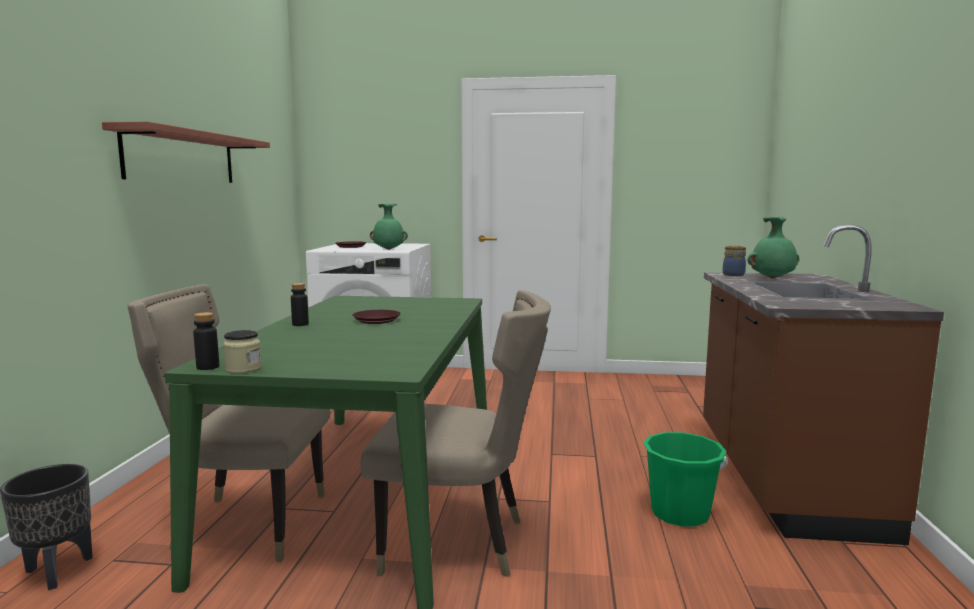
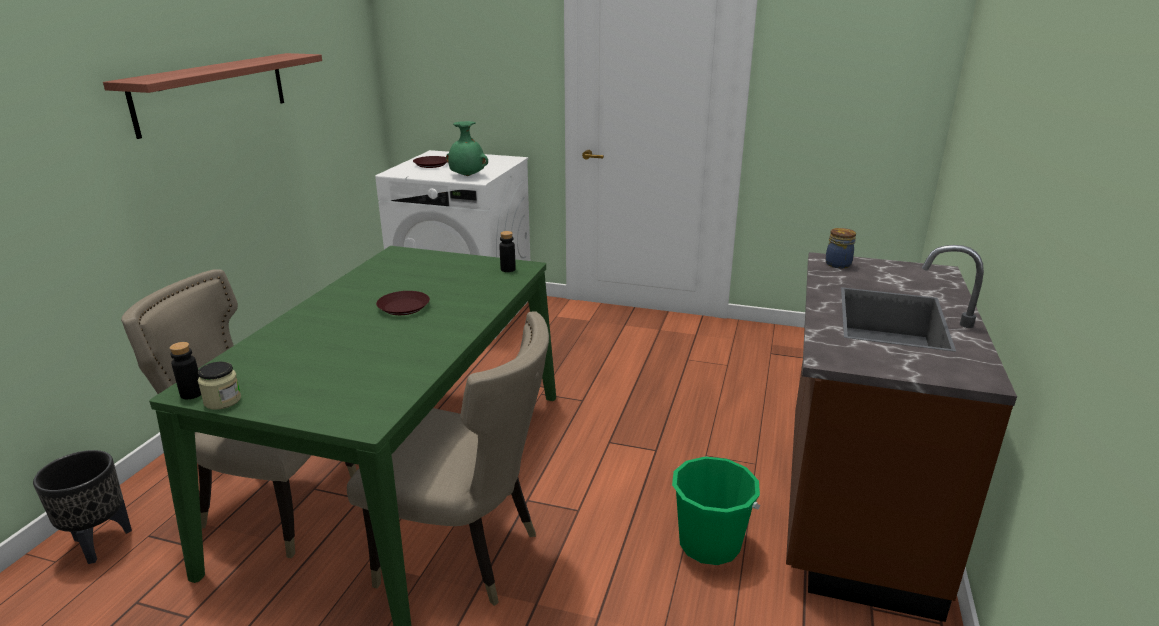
camera: 10 degrees right, 15 degrees up
(300, 324) = (321, 310): black bottle -> black bottle (508, 269)
(772, 278) = (880, 278): green vase -> none

